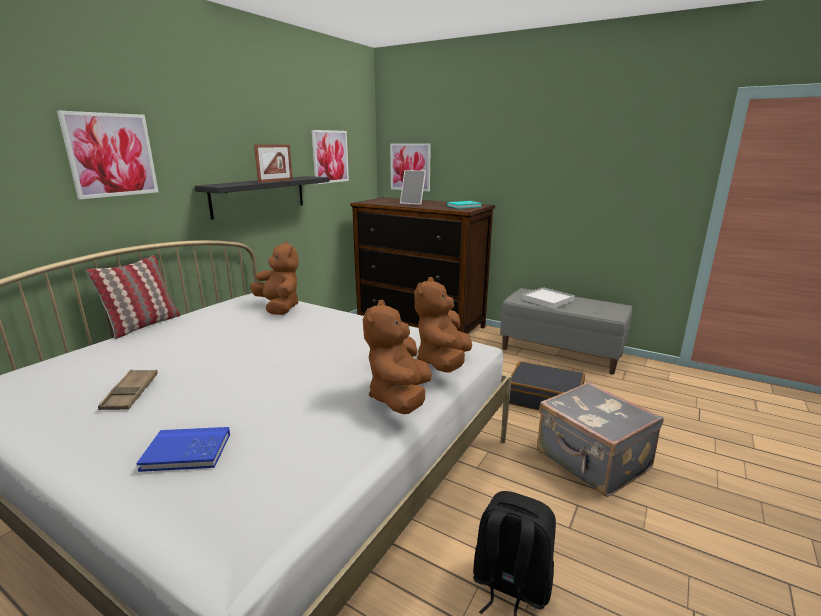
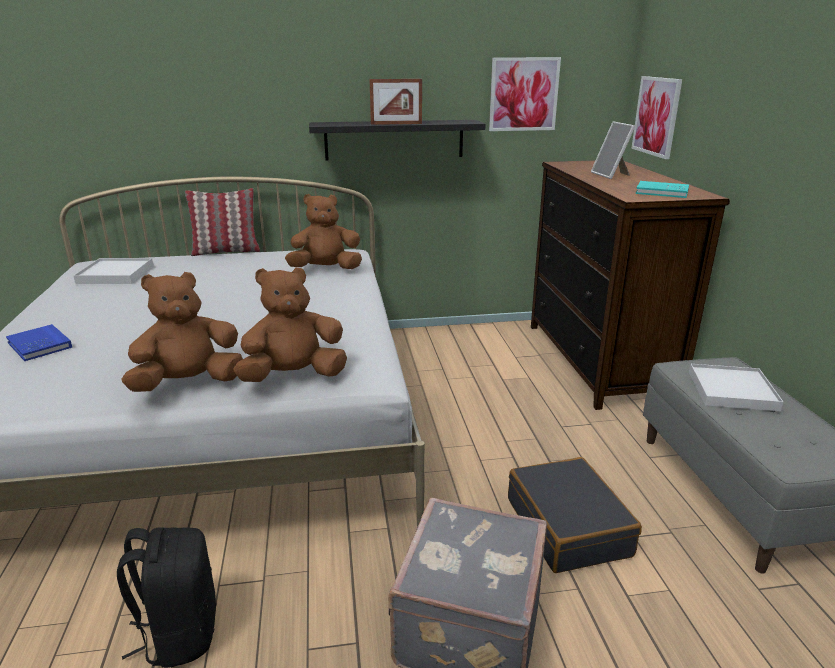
camera: 50 degrees right, 5 degrees up
(74, 378) = (116, 274): none -> white tray
(111, 155) = (224, 88): picture -> none
(130, 393) = (107, 296): brown tray -> none
(279, 307) = (325, 269): brown plush toy -> brown plush toy turned 120 degrees counterclockwise

